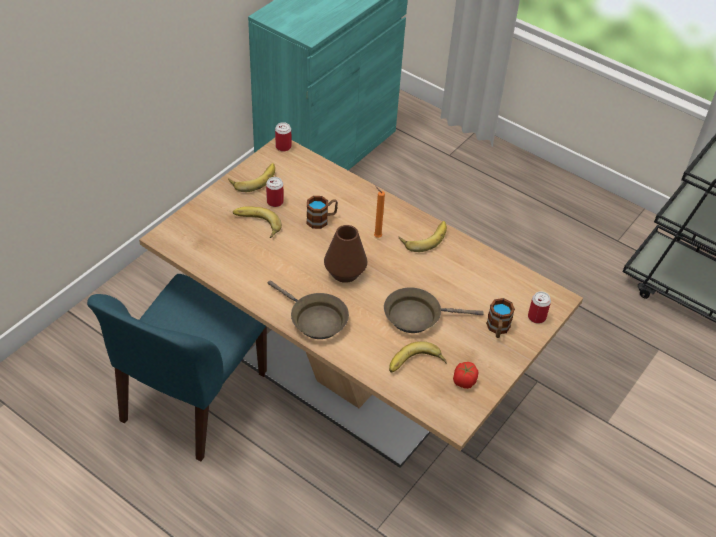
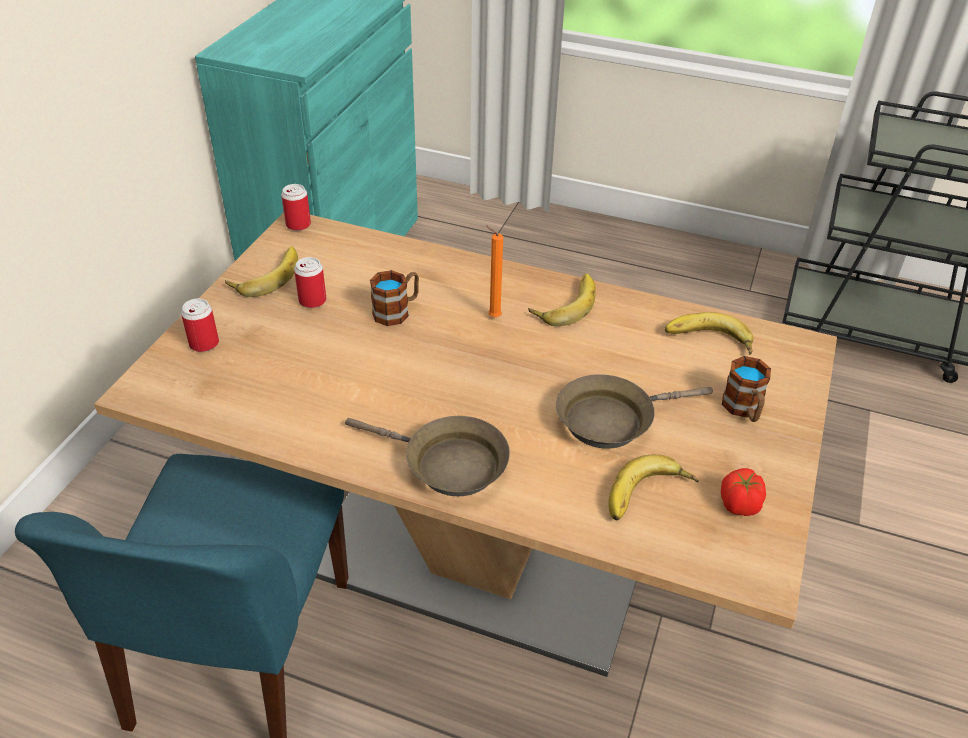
camera: 15 degrees left, 5 degrees down
(256, 225) = (293, 339): banana -> banana (708, 341)
(345, 272) = (466, 379): brown vase -> none
(536, 317) = (790, 378): can -> can (204, 343)

